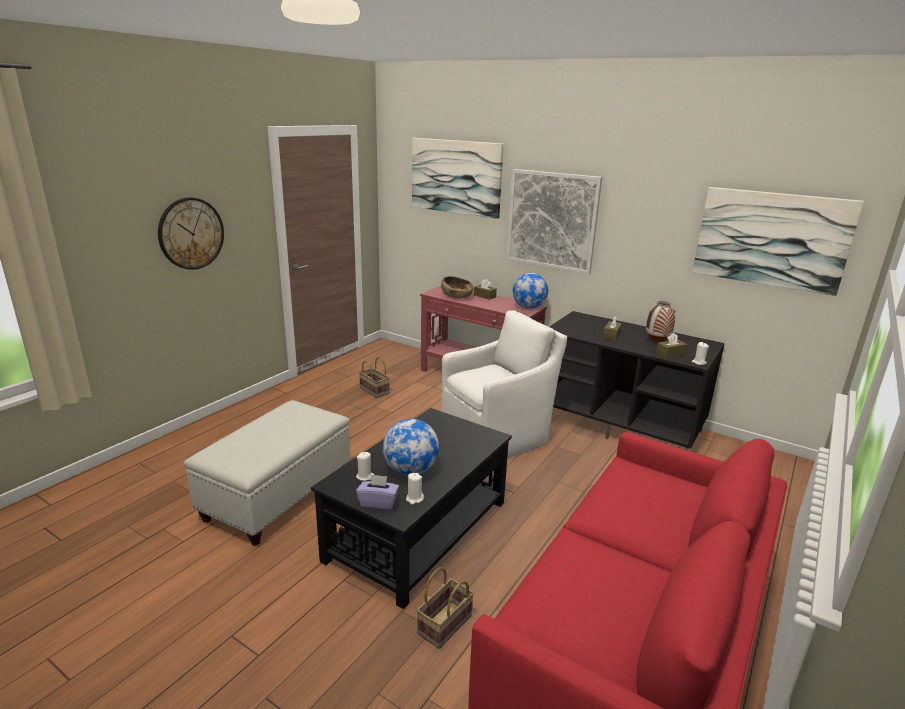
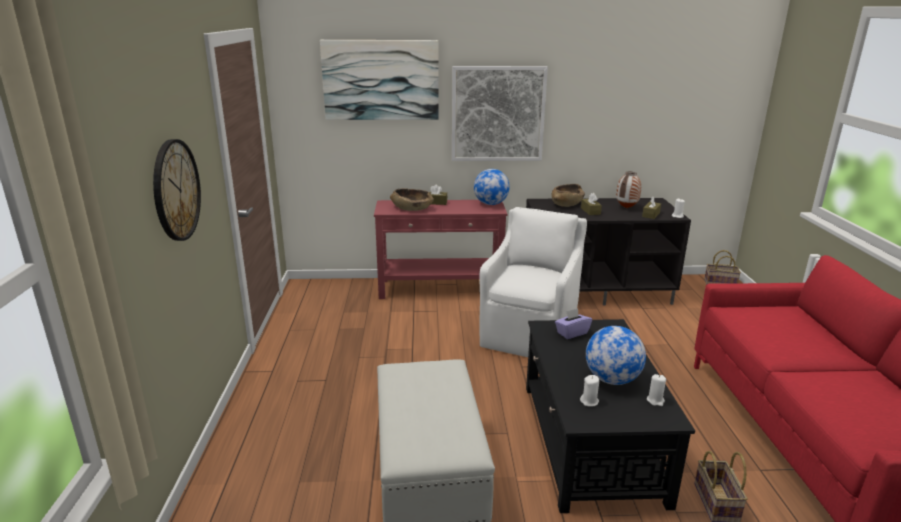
camera: 35 degrees left, 0 degrees up
(375, 390) = (365, 333): basket -> basket (721, 283)
(378, 502) = (638, 417): purple tissue box -> purple tissue box (572, 333)
(602, 323) = (566, 204): none -> brown bowl
(771, 239) = (692, 105): picture -> none

